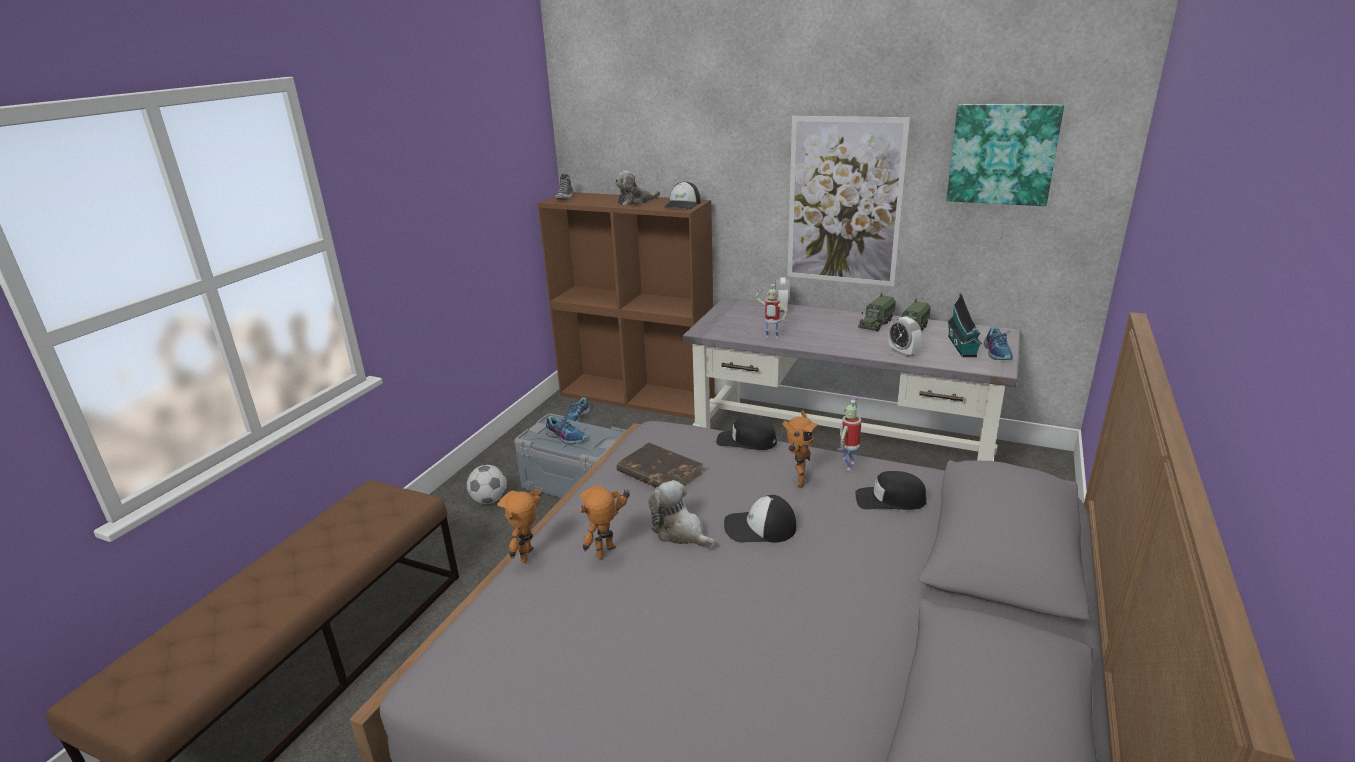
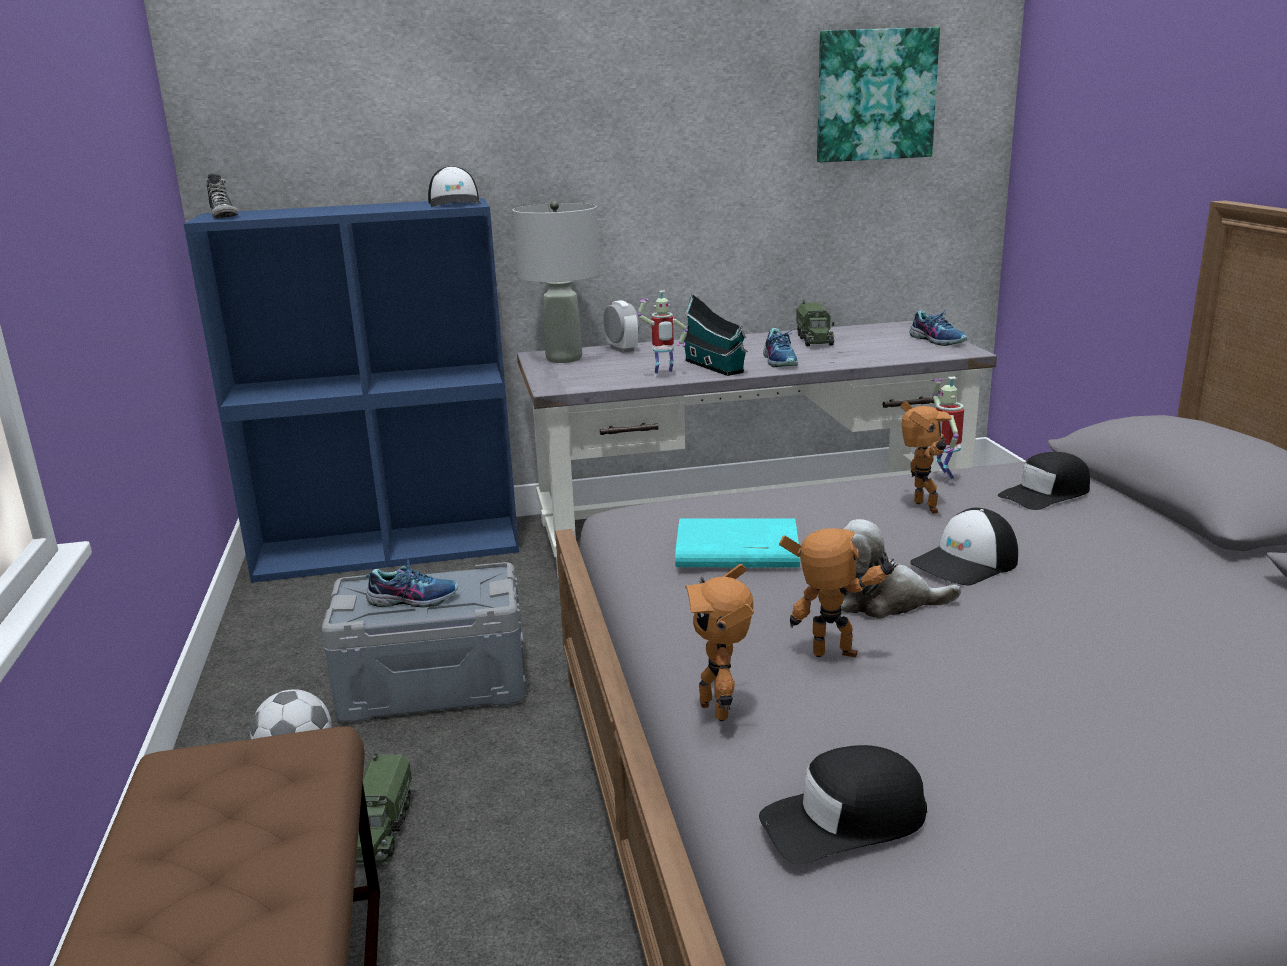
camera: 35 degrees left, 5 degrees down
(576, 418) = (319, 602): shoe -> shoe (780, 361)
(609, 554) = (836, 659): toy robot -> toy robot turned 90 degrees clockwise
(635, 202) = (367, 208): plush toy -> none
(638, 396) = (391, 549): brown bookcase -> blue bookcase
(659, 472) = (735, 552): brown book -> turquoise book
(740, 309) = (564, 358): none -> grey table lamp
(746, 441) = (786, 490): black cap -> black cap (844, 821)
(844, 202) = (684, 180): picture -> none
(875, 324) = (764, 342): toy truck -> toy truck (380, 829)
(903, 353) = (844, 358): alarm clock -> none
(962, 347) = (895, 342): toy house -> toy house (715, 367)

